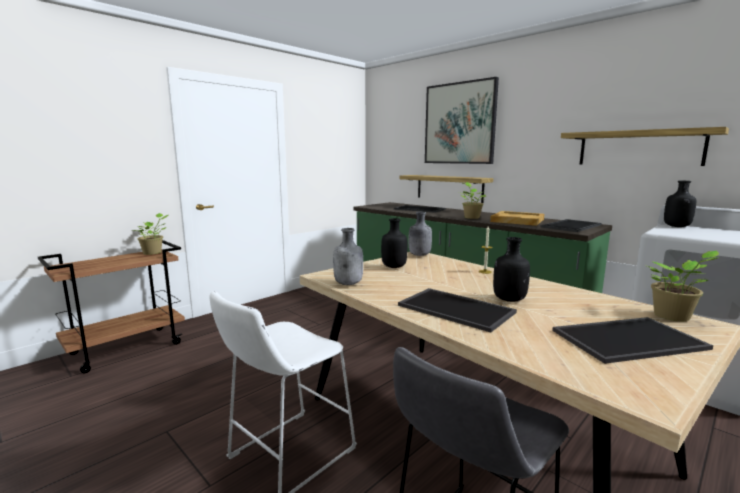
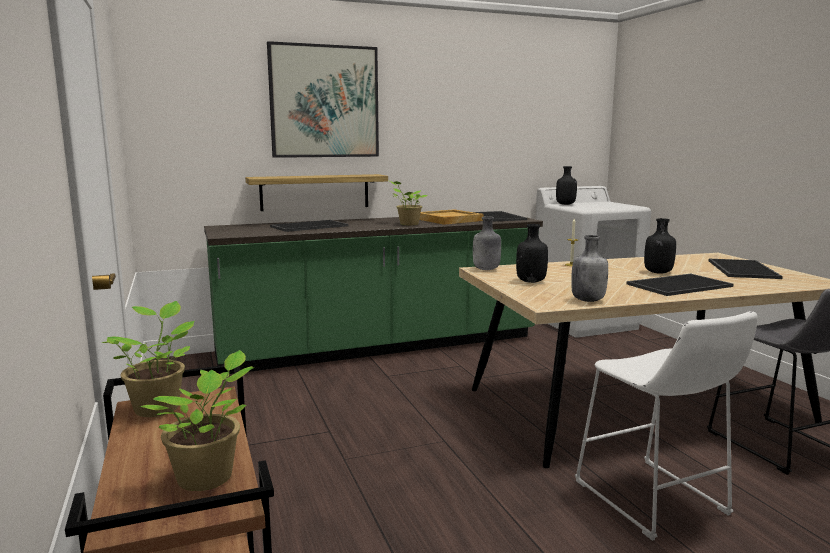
camera: 65 degrees left, 0 degrees up
(638, 148) = (514, 139): shelf -> none
(674, 317) = (701, 256): potted plant -> potted plant (209, 478)

